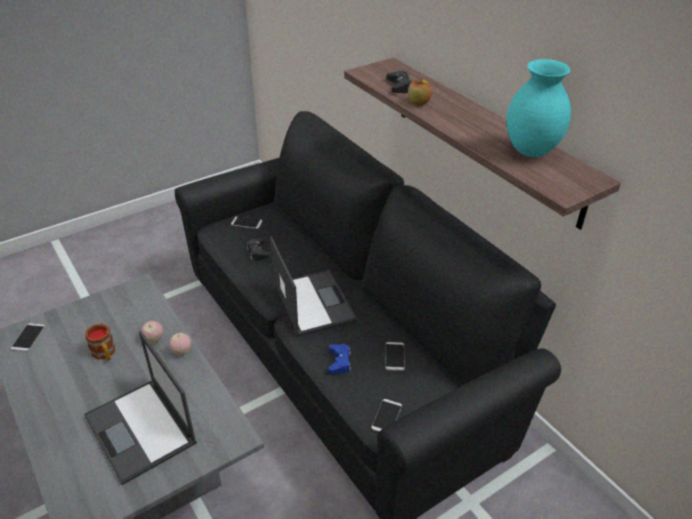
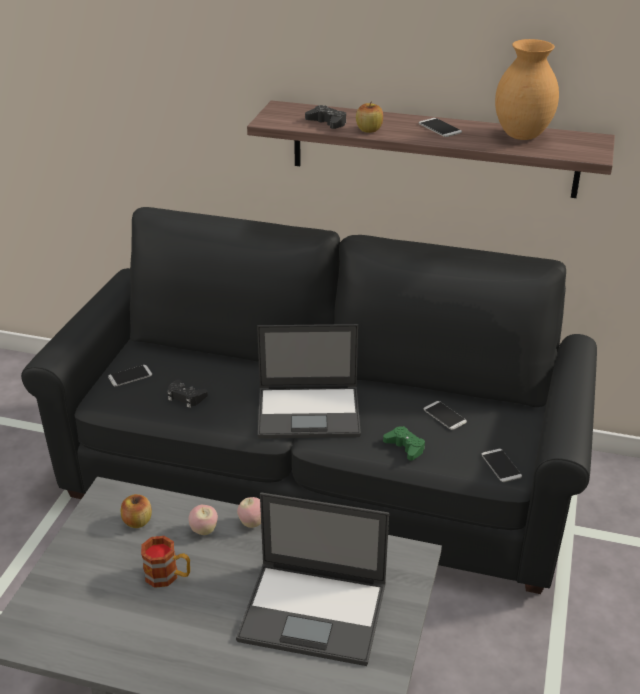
camera: 40 degrees left, 5 degrees down
(28, 337) = (43, 619): phone -> phone (439, 128)
(132, 312) = (137, 521): none -> apple
(312, 302) = (310, 412): laptop -> laptop turned 150 degrees clockwise
(339, 362) = (405, 447): blue game controller -> green game controller
(530, 152) = (522, 136): turquoise vase -> brown vase

